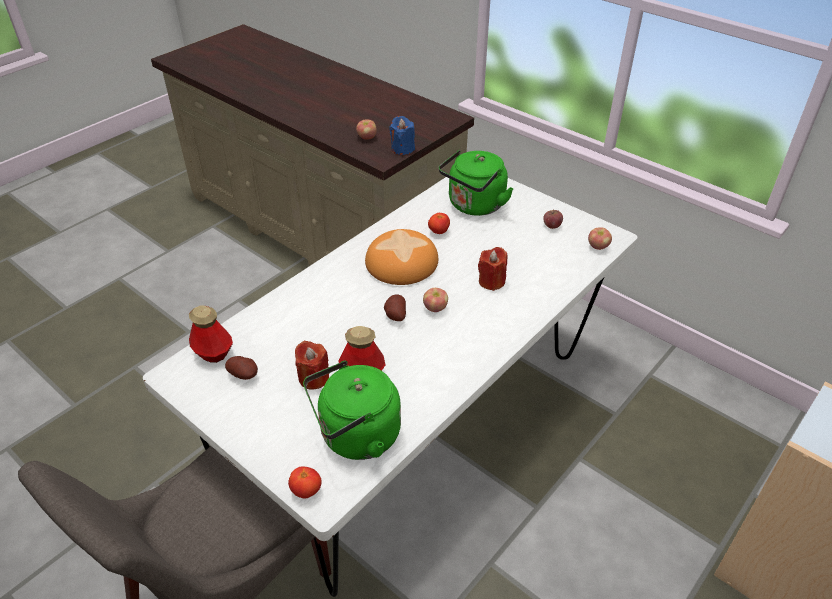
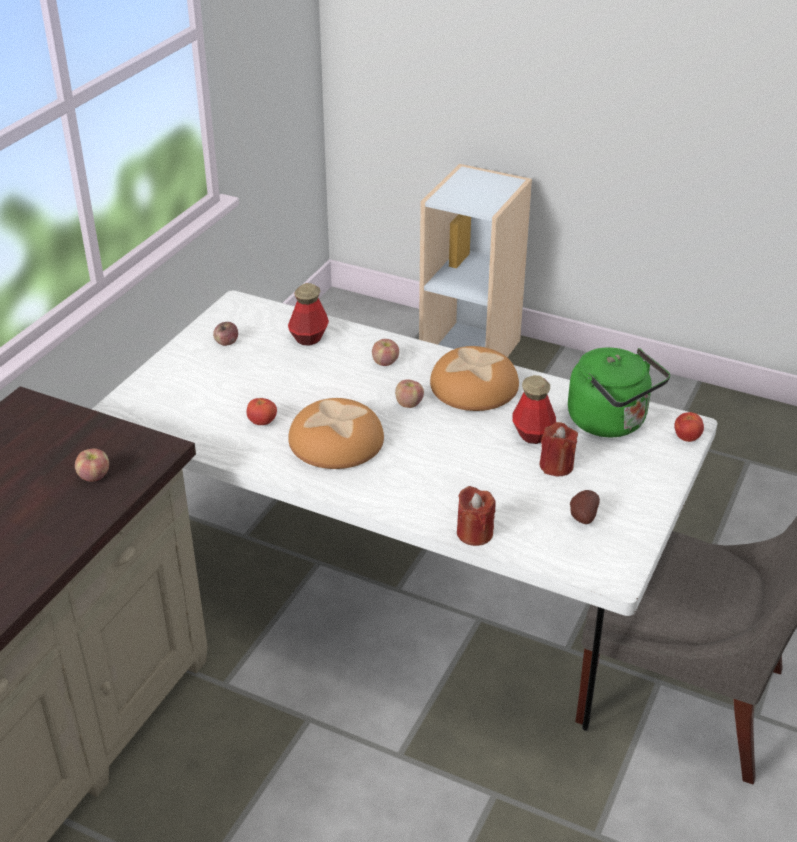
camera: 105 degrees left, 5 degrees down
(214, 353) = (564, 553): bottle -> bottle (309, 338)
(395, 316) = (434, 429): potato -> none
(402, 149) = (126, 436): blue candle -> none
(446, 353) = (474, 387): none -> bread
(474, 206) = (196, 402): green kettle -> none
(491, 281) = (347, 372): red candle -> red candle (474, 533)
(598, 247) = (259, 312): apple -> apple (385, 362)

